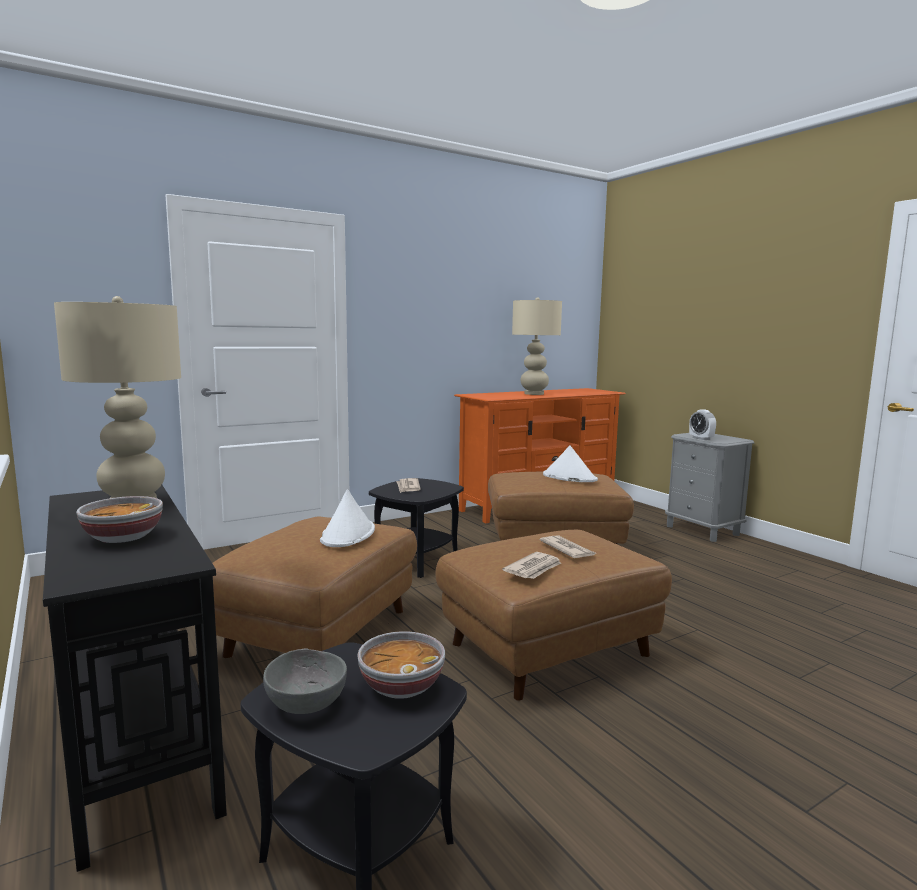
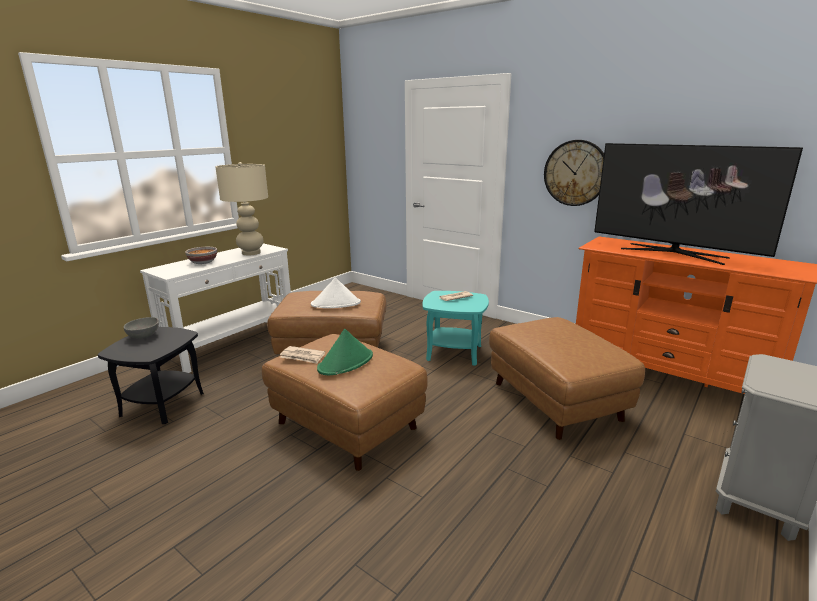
camera: 70 degrees right, 10 degrees up
(137, 735) = (232, 344): black console table -> white console table
(401, 686) = (155, 348): bowl -> none
(416, 561) = (454, 353): black side table -> turquoise side table
(425, 331) = (575, 173): none -> wall clock
(534, 394) = (673, 253): beige table lamp -> television
(567, 549) = (346, 362): newspaper -> green hat
(569, 477) = (569, 342): white hat -> none
(701, 438) = (761, 372): alarm clock -> none

